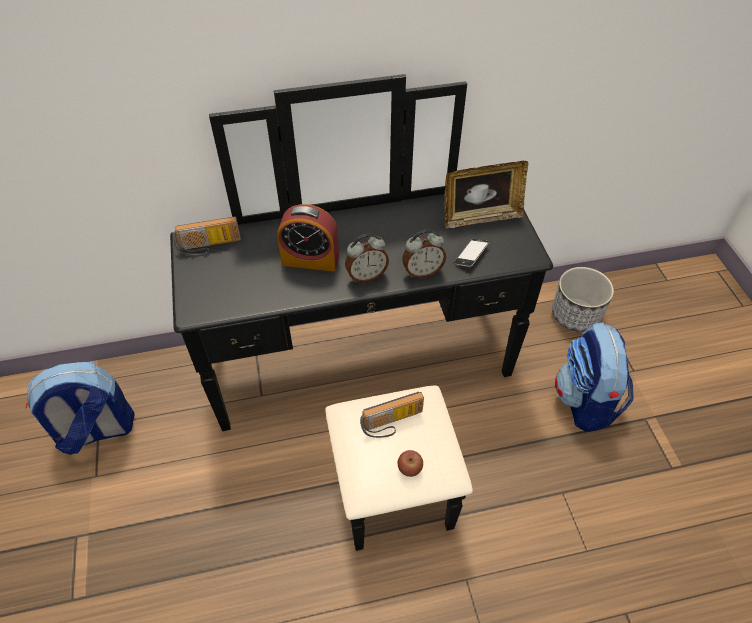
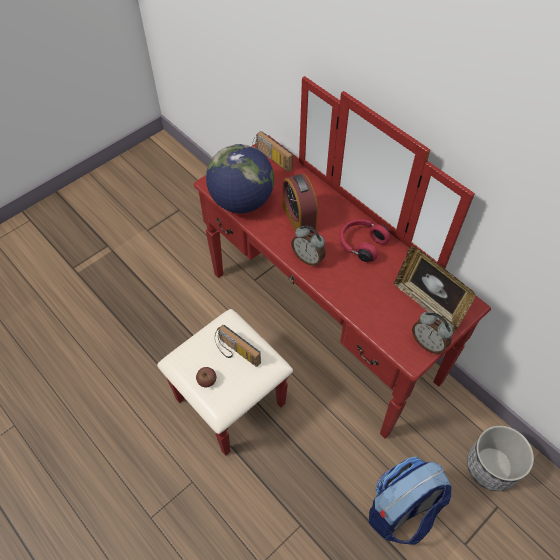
camera: 60 degrees right, 5 degrees up
(96, 432) = (174, 211): backpack -> none
(245, 296) = (242, 201): none -> globe
(369, 389) = (303, 342): black dresser -> red dresser
(380, 229) = (361, 244): none -> red headphones
(422, 271) = (337, 290): alarm clock -> alarm clock (428, 343)
(471, 255) = (379, 315): phone -> none

